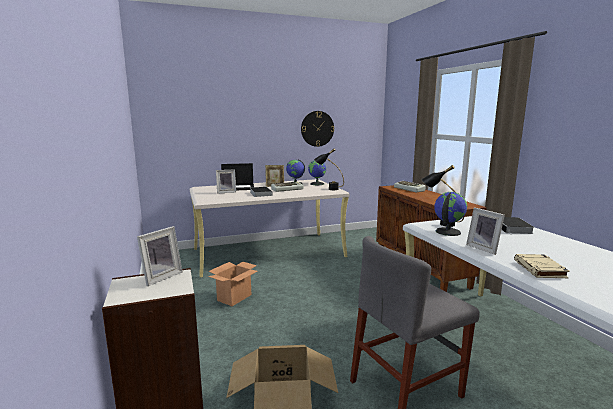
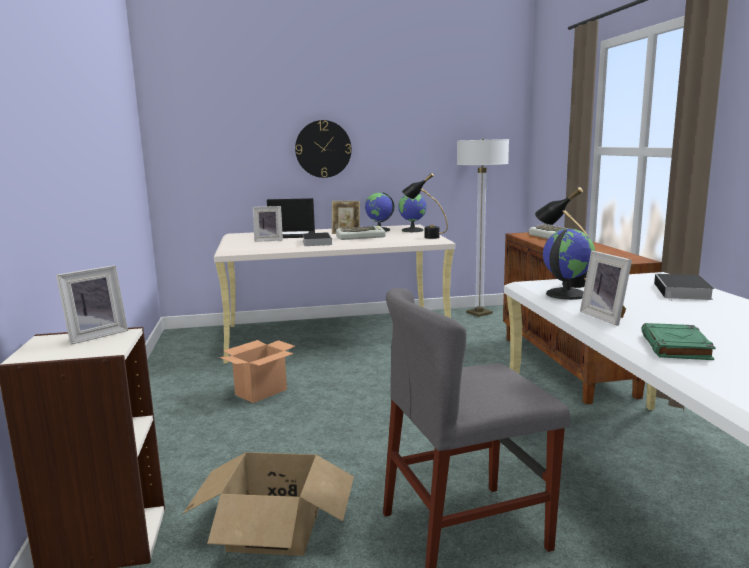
camera: 10 degrees right, 0 degrees up
(317, 128) = (419, 145): wall clock -> wall clock (323, 149)
(354, 234) = (479, 313): none -> floor lamp
(540, 269) = (676, 347): beige book -> green book

